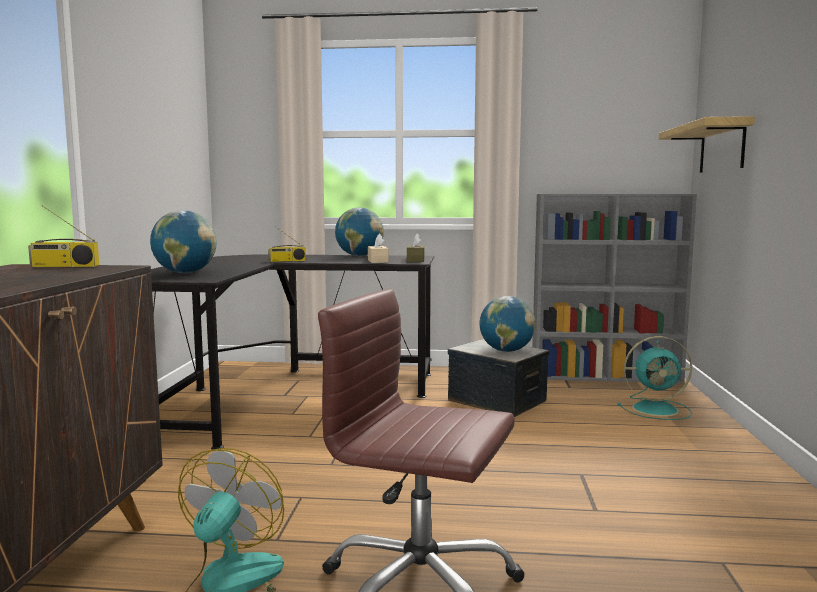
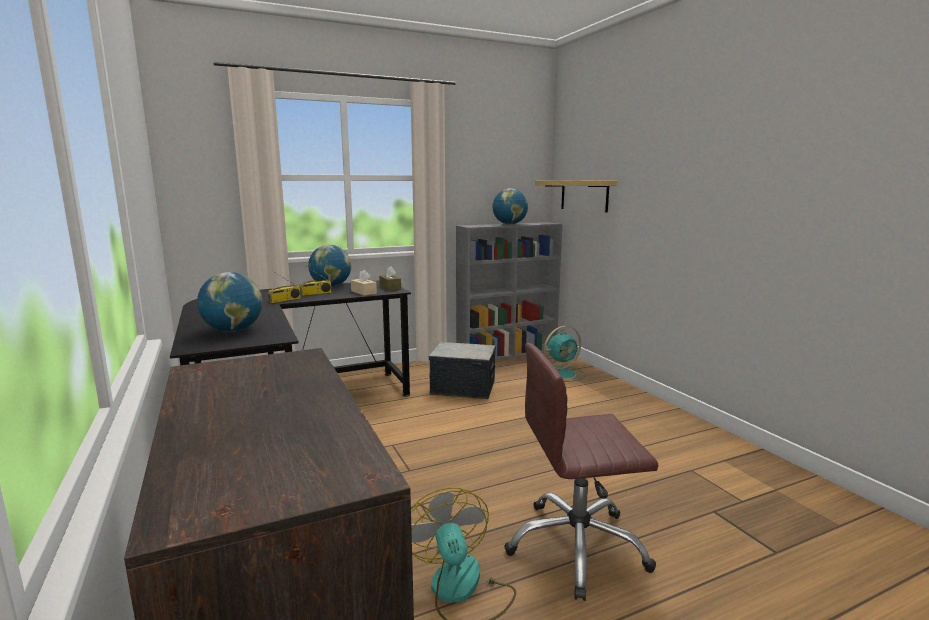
camera: 30 degrees left, 5 degrees up
(64, 266) = (248, 362): radio -> radio (315, 293)
(506, 351) = (471, 351): globe -> globe (509, 224)

